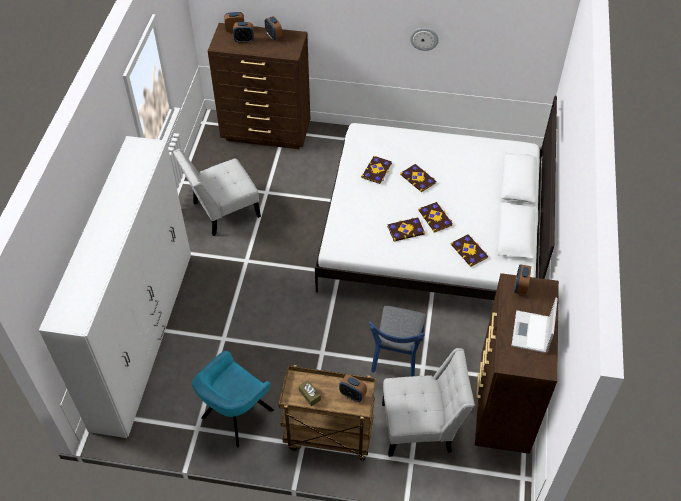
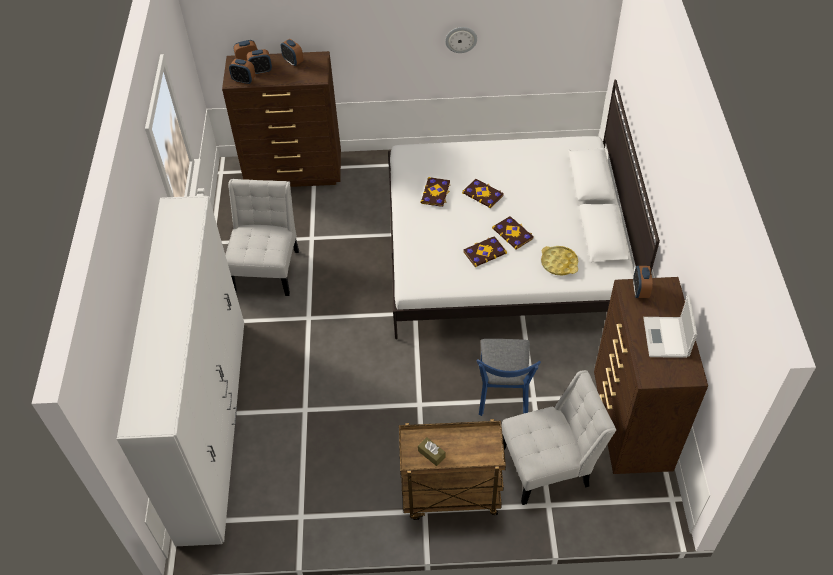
camera: 10 degrees left, 0 degrees up
(222, 211) = (267, 267): white chair -> white chair turned 135 degrees clockwise
(235, 416) = (340, 494): turquoise armchair -> none
(352, 395) = (479, 444): alarm clock -> alarm clock (244, 80)
(469, 251) = (559, 263): book -> yellow tray

